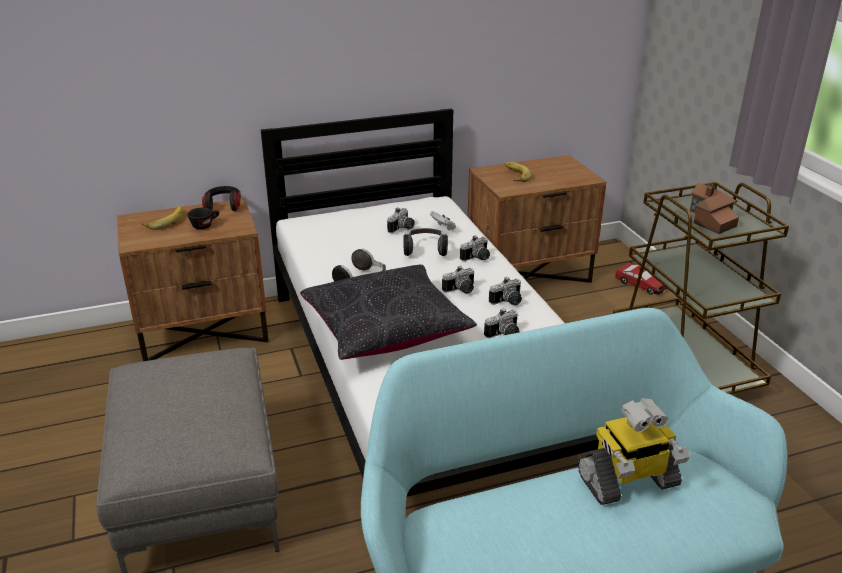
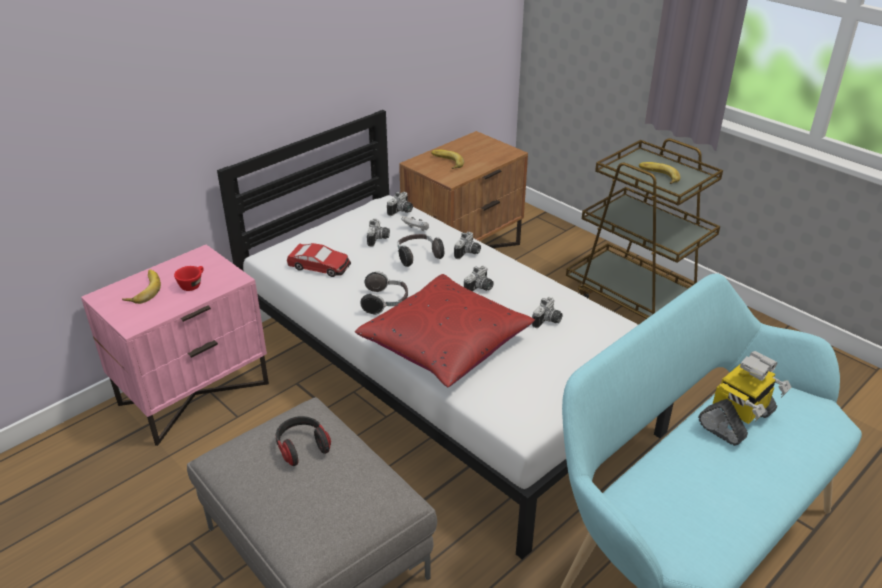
camera: 25 degrees left, 5 degrees up
(204, 332) = (194, 392): brown nightstand -> pink nightstand
(205, 225) = (192, 284): black cup -> red cup
(223, 206) = (192, 258): headphones -> headphones (302, 447)
(385, 329) = (445, 344): black pillow -> red pillow
(508, 302) = (527, 289): camera -> camera (402, 211)
(641, 284) = (560, 236): toy car -> toy car (319, 266)
(709, 219) = (657, 176): toy house -> banana

